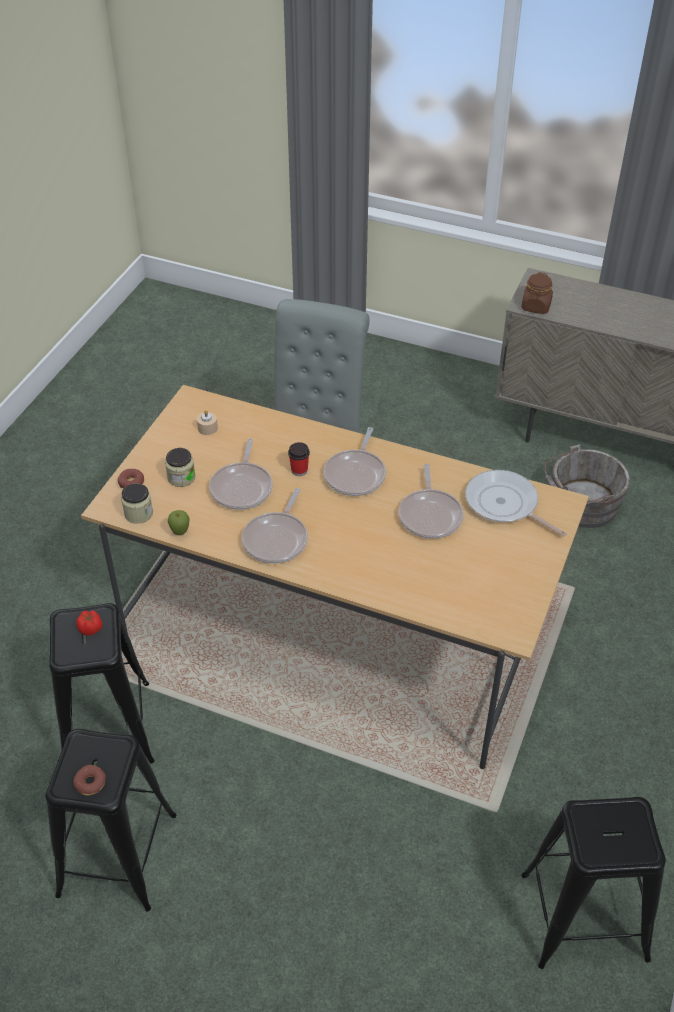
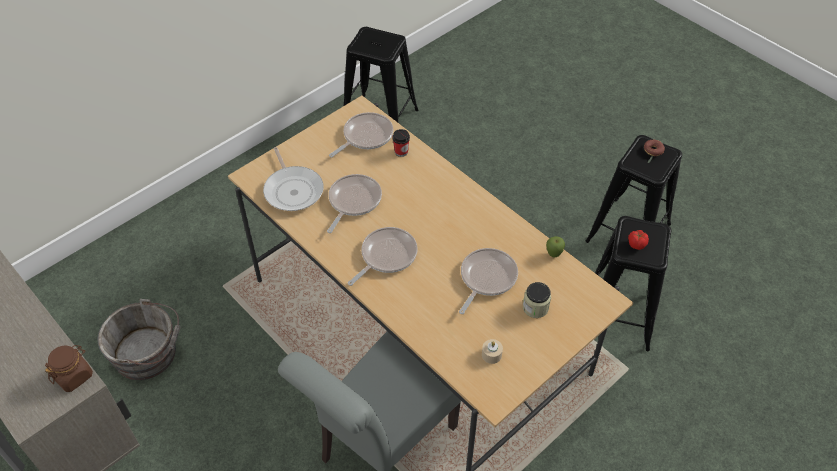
camera: 155 degrees left, 5 degrees up
(131, 482) = (581, 319): donut -> none
(138, 513) = (583, 285): jar -> none
(277, 539) = (479, 223): frying pan -> frying pan (365, 136)
(299, 470) = (430, 277): cup -> cup (401, 152)

